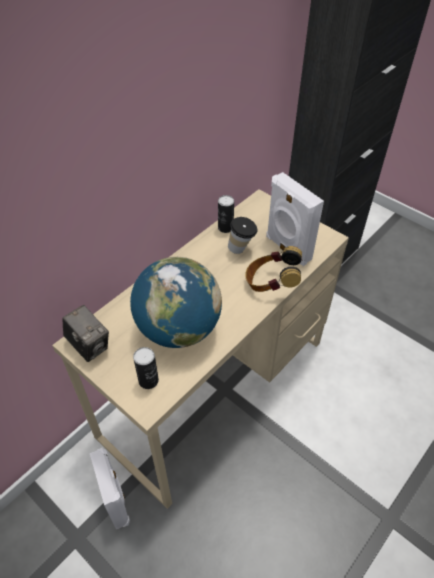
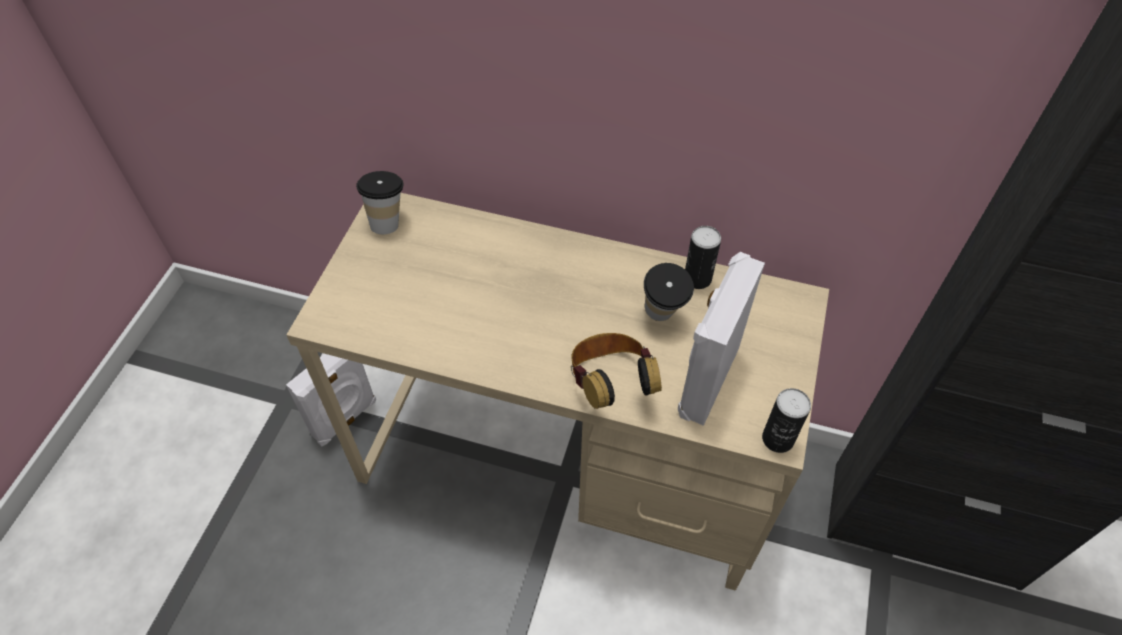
camera: 65 degrees right, 5 degrees up
(89, 345) = (388, 221): camera -> cup
(148, 380) = (360, 304): can -> can (778, 439)
(178, 329) = (459, 301): globe -> none

